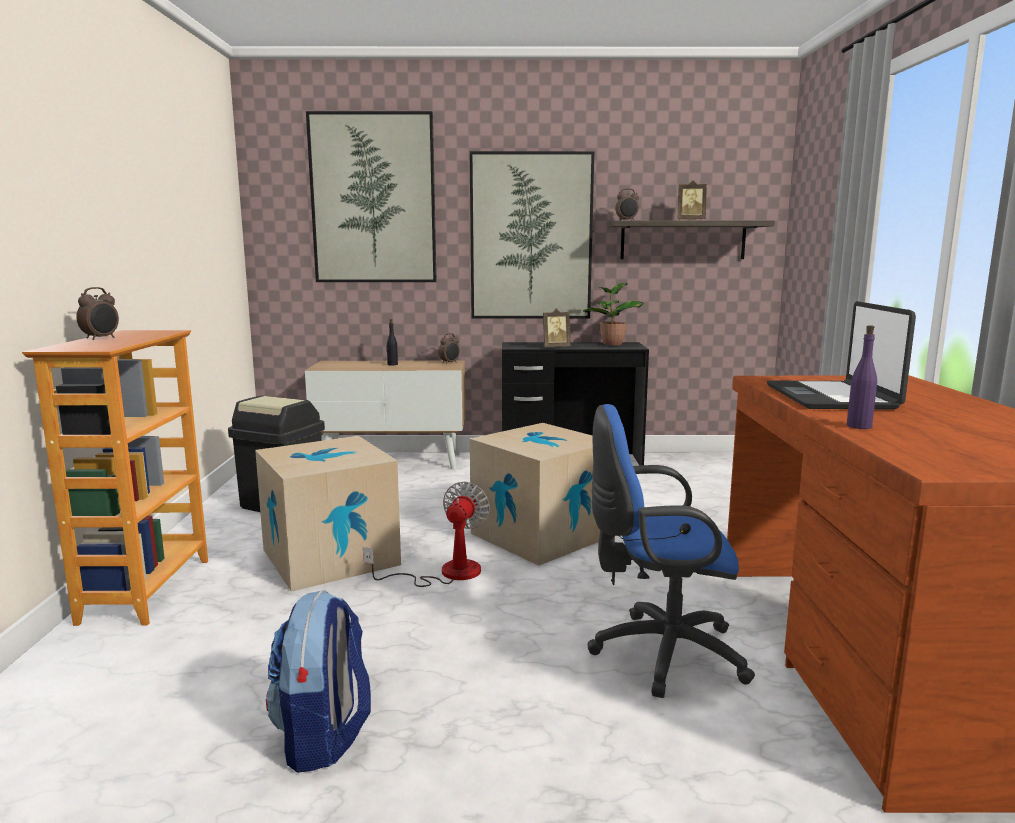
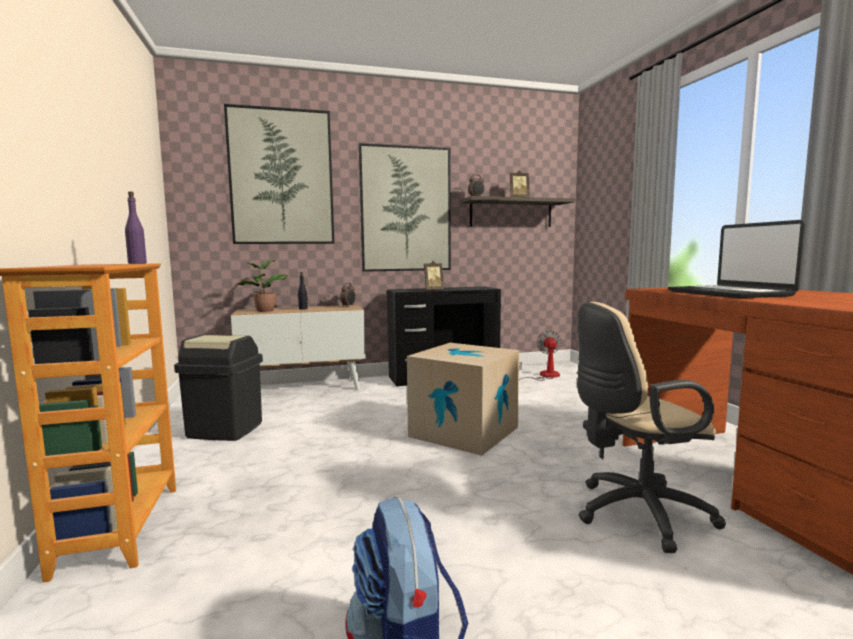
camera: 15 degrees left, 5 degrees down
(101, 338) = (73, 265): alarm clock -> none
(330, 557) = (297, 471): cardboard box -> none
(446, 573) = (411, 472): fan -> fan (544, 376)
(611, 344) = (469, 287): potted plant -> potted plant (264, 311)
(660, 653) = (635, 514): blue office chair -> beige office chair
(859, 426) = (805, 303): purple bottle -> purple bottle (137, 263)

